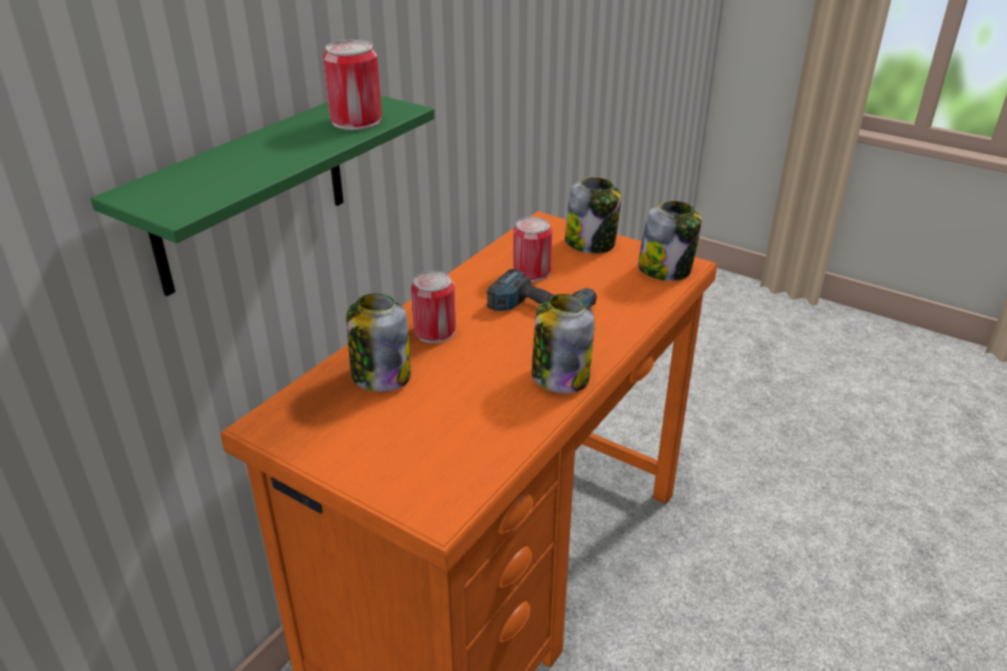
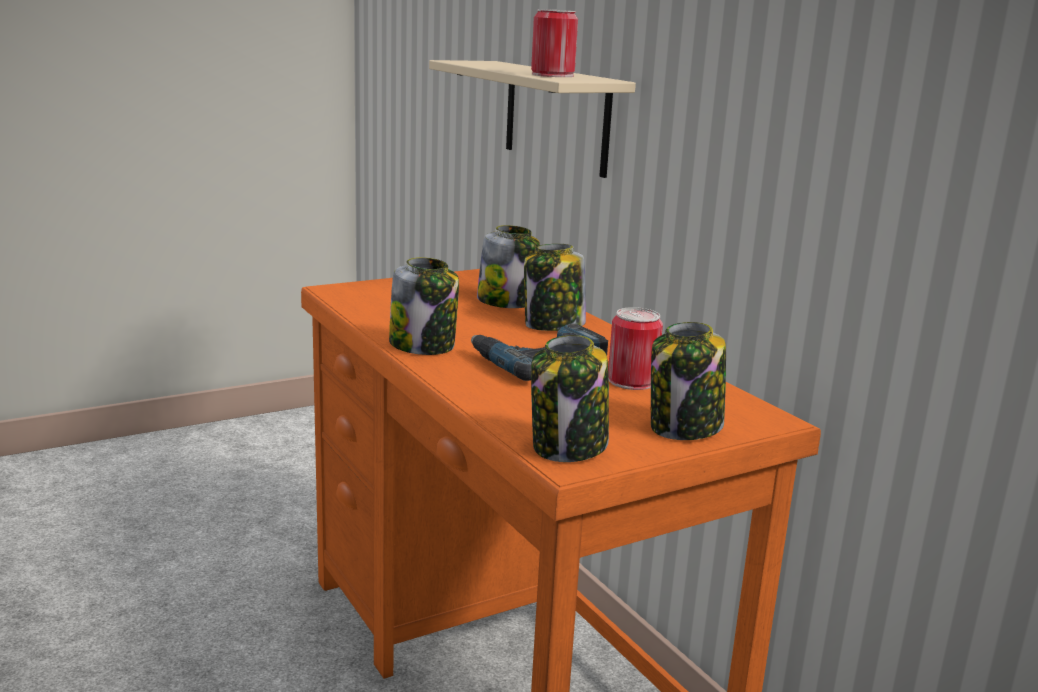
camera: 115 degrees right, 15 degrees down
(251, 192) = (556, 117): green shelf -> beige shelf
(435, 331) = (553, 325): can -> jar

